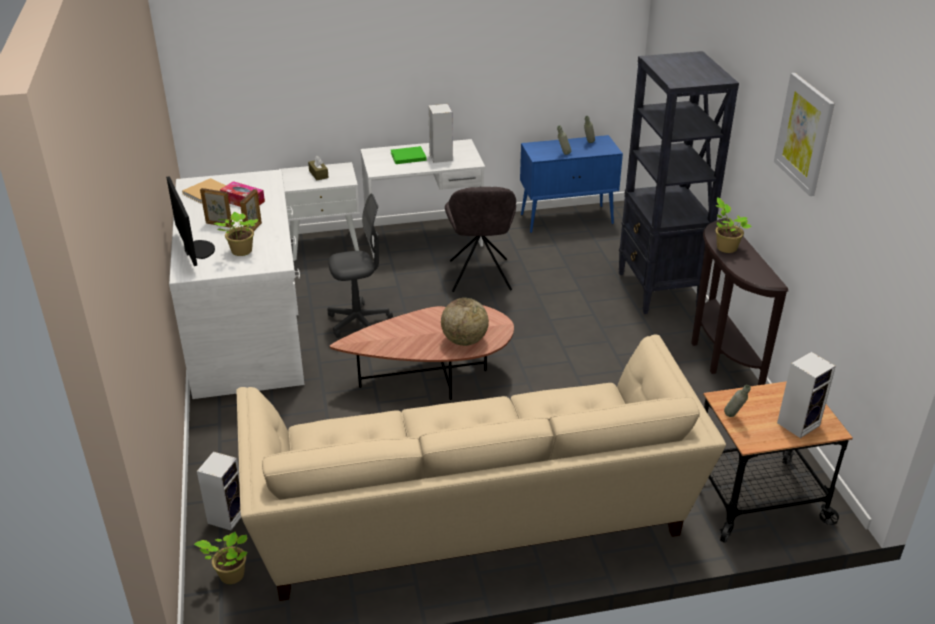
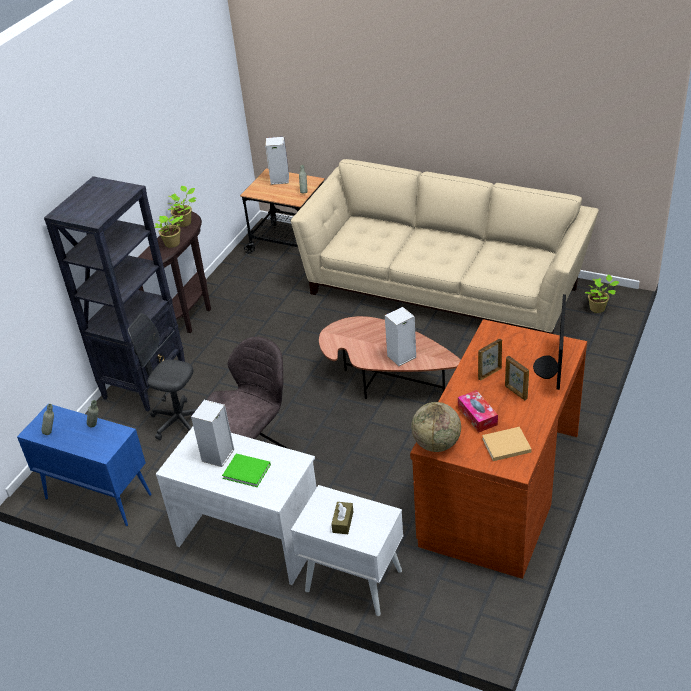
camera: 140 degrees left, 5 degrees up
(227, 515) = (586, 340): speaker -> speaker (401, 357)
(240, 252) = (514, 352): potted plant -> potted plant (185, 222)
(247, 331) = (499, 488): white desk -> brown desk
(359, 322) = (398, 455): grey office chair -> grey office chair (179, 421)
(464, 341) = (368, 330): globe -> globe (436, 444)
(804, 134) = (150, 123): picture -> none

